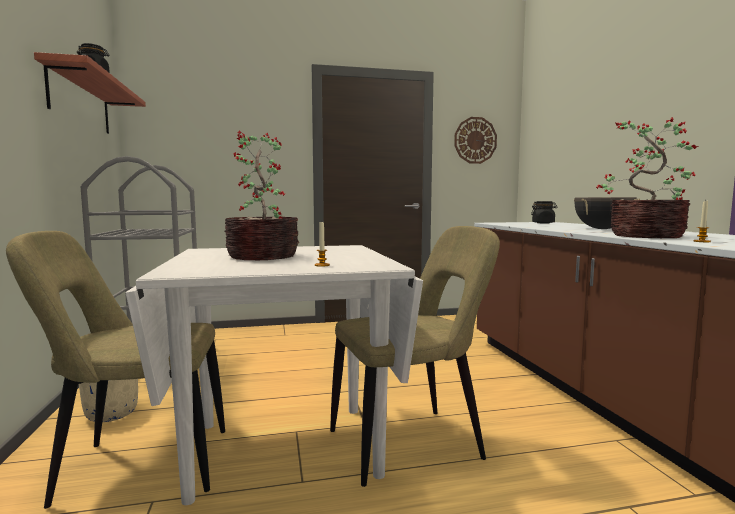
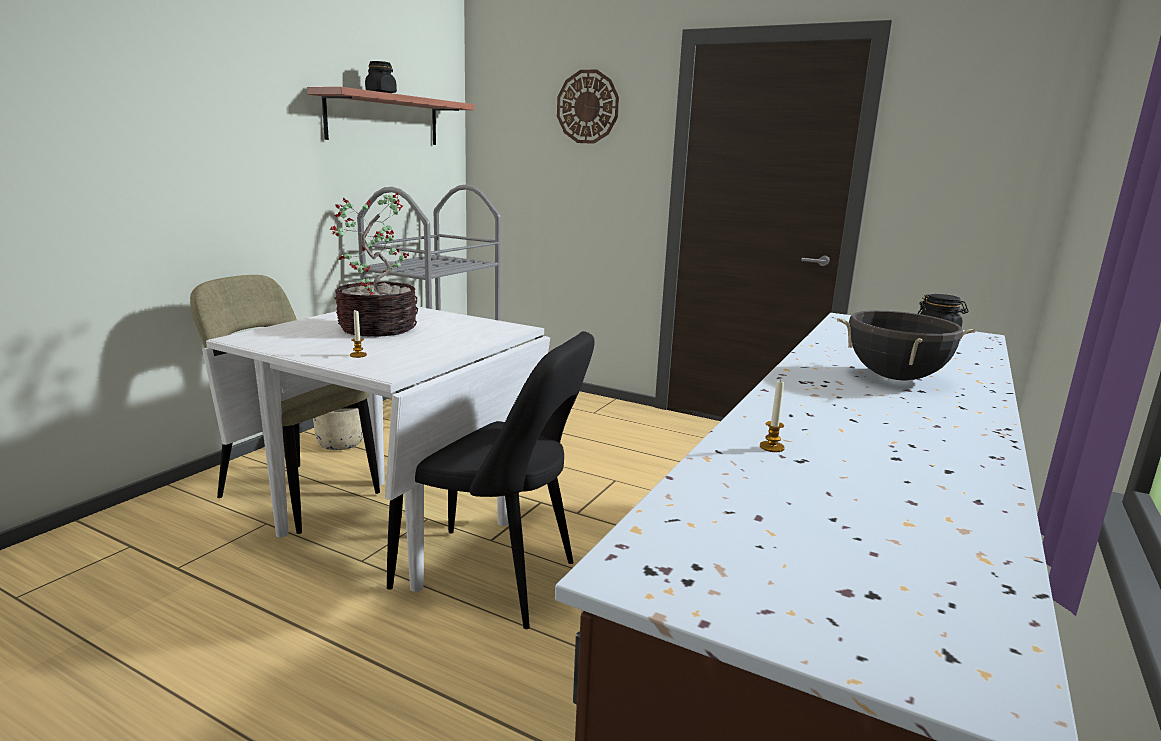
camera: 40 degrees right, 10 degrees up
(412, 444) = (492, 578): beige chair -> black chair
(475, 140) = (965, 148): wall clock -> wall clock (587, 107)
(643, 236) = (803, 411): potted plant -> none

